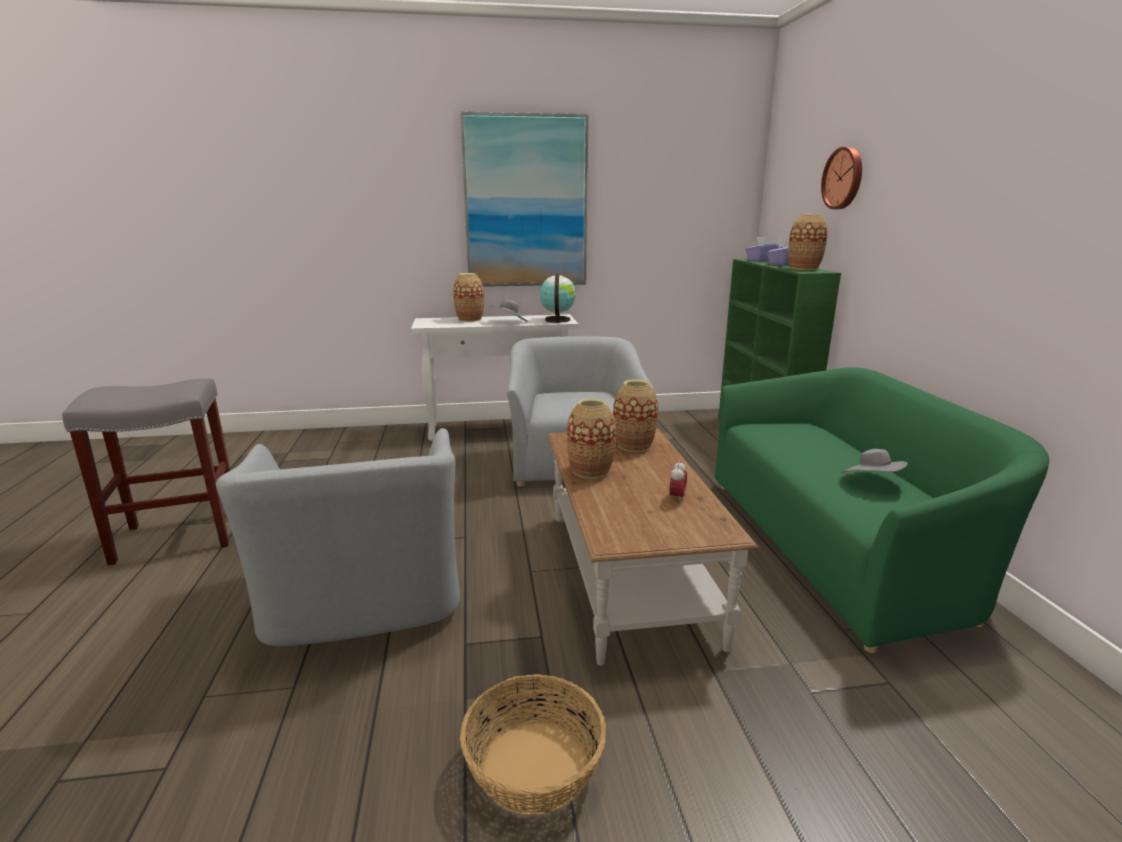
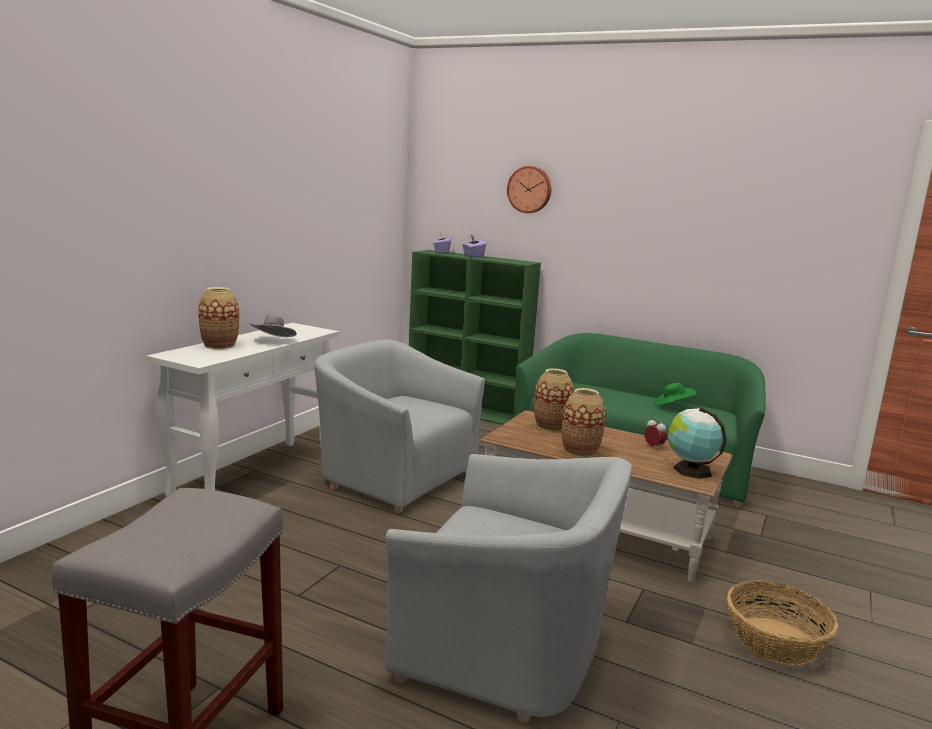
camera: 55 degrees left, 5 degrees down
(526, 203) = (251, 199): picture -> none
(557, 320) = (307, 330): globe -> globe (690, 470)
(803, 268) = (505, 260): vase -> none
(871, 482) = (672, 406): grey hat -> green hat

